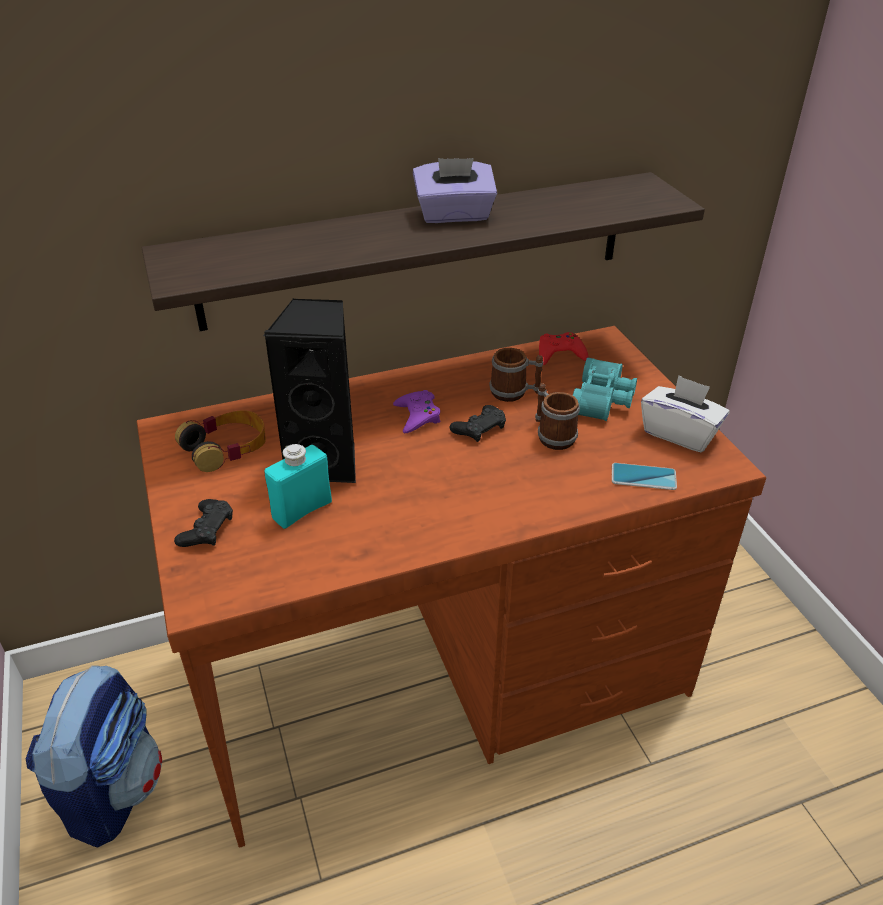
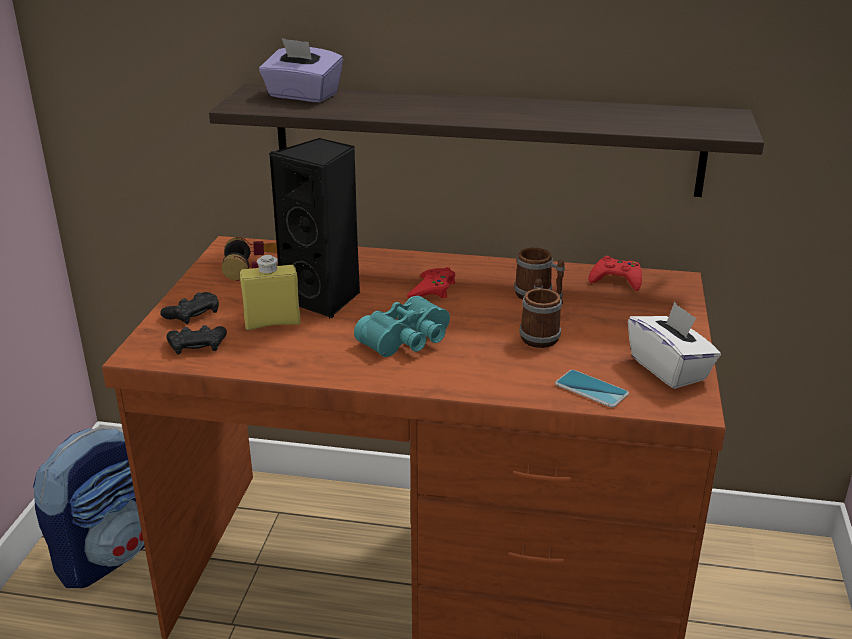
camera: 30 degrees right, 10 degrees down
(302, 510) = (272, 323): turquoise bottle -> yellow bottle
(417, 416) = (432, 289): purple game controller -> red game controller
(454, 215) = (508, 106): purple tissue box -> purple tissue box (302, 96)
(479, 428) = (477, 312): black game controller -> black game controller (197, 345)
(604, 400) = (620, 324): turquoise binoculars -> turquoise binoculars (409, 341)

